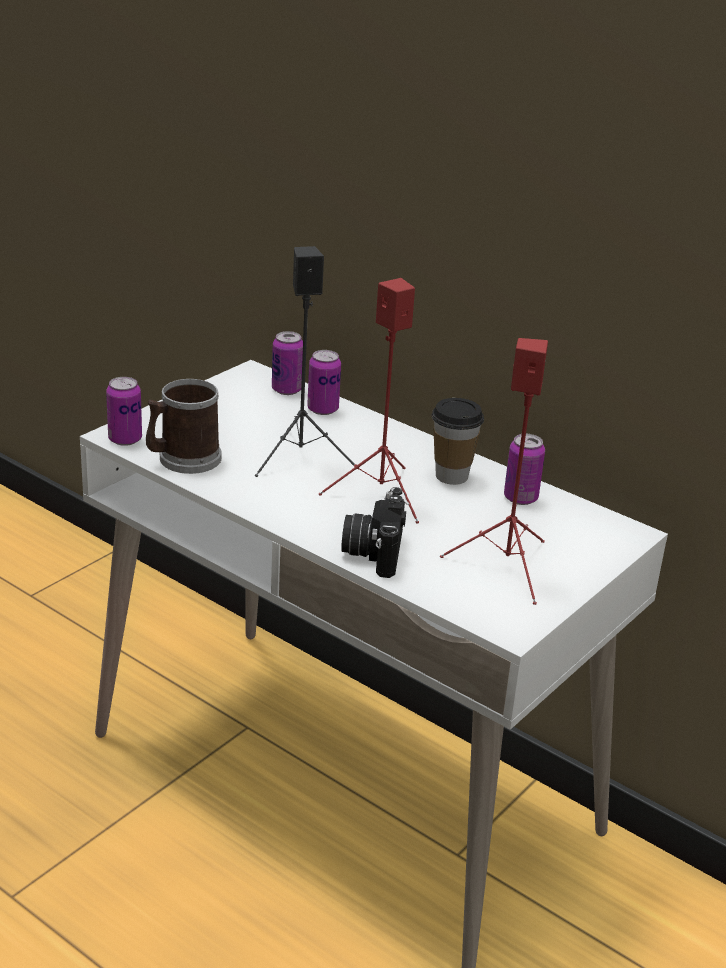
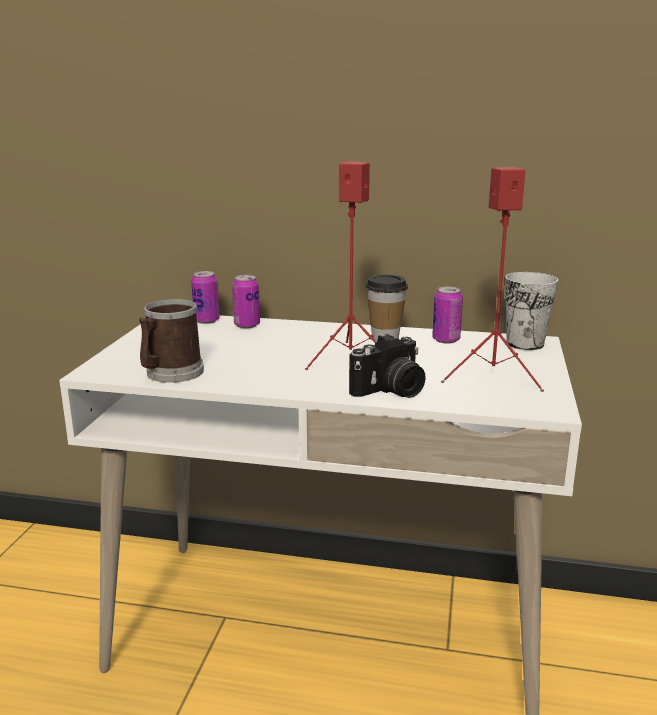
camera: 25 degrees left, 10 degrees down
(125, 439) = (104, 373): can -> none
(302, 457) = (265, 352): black speaker -> none
(373, 551) = (391, 391): camera -> camera turned 105 degrees counterclockwise
(608, 532) = (525, 343): none -> cup

